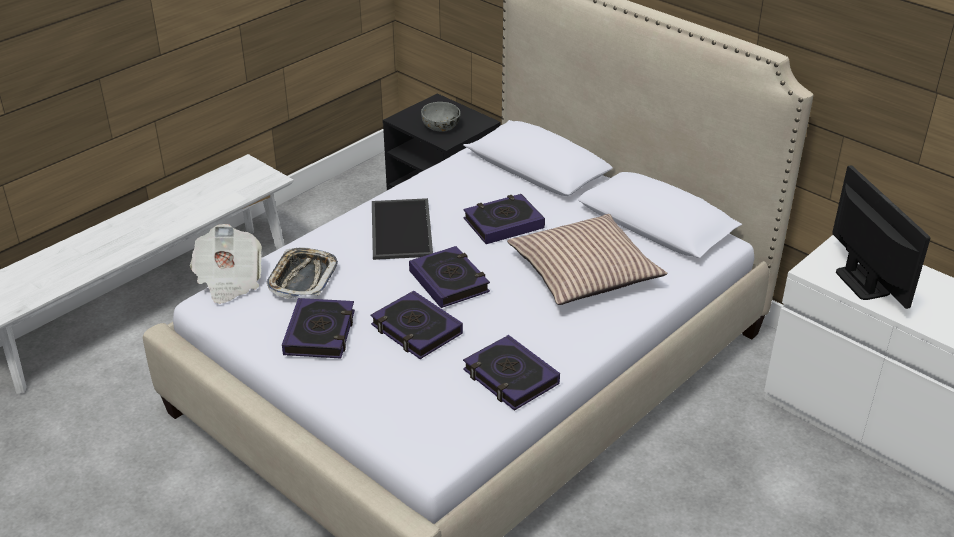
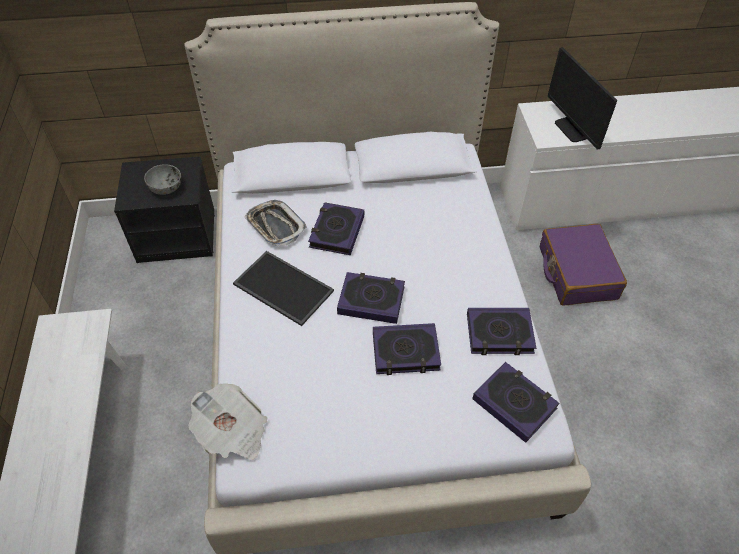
camera: 50 degrees left, 15 degrees up
(302, 278) = (281, 382): tray -> tray (275, 226)
(320, 333) = (358, 411): book -> book (514, 403)
(584, 272) = (428, 229): pillow -> none
(773, 480) = (576, 272): none -> purple suitcase
(862, 282) = (572, 129): monitor -> monitor turned 135 degrees counterclockwise

